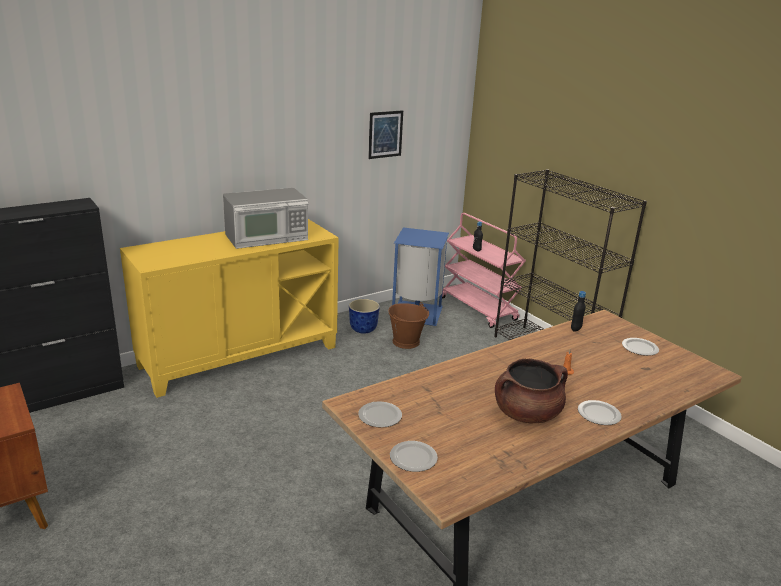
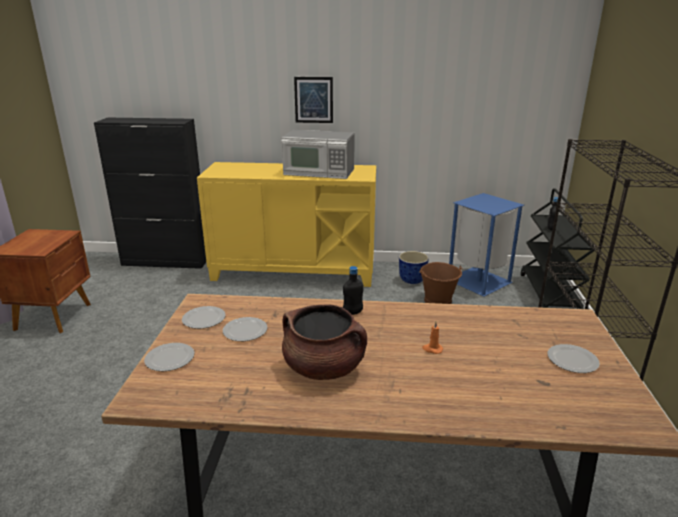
camera: 40 degrees right, 0 degrees up
(385, 134) = (469, 94): picture -> picture (313, 100)
(478, 309) = (549, 295): pink cart -> black cart
(576, 329) = (518, 316): black bottle -> black bottle (353, 312)
(599, 414) = (399, 401): plate -> plate (246, 331)

